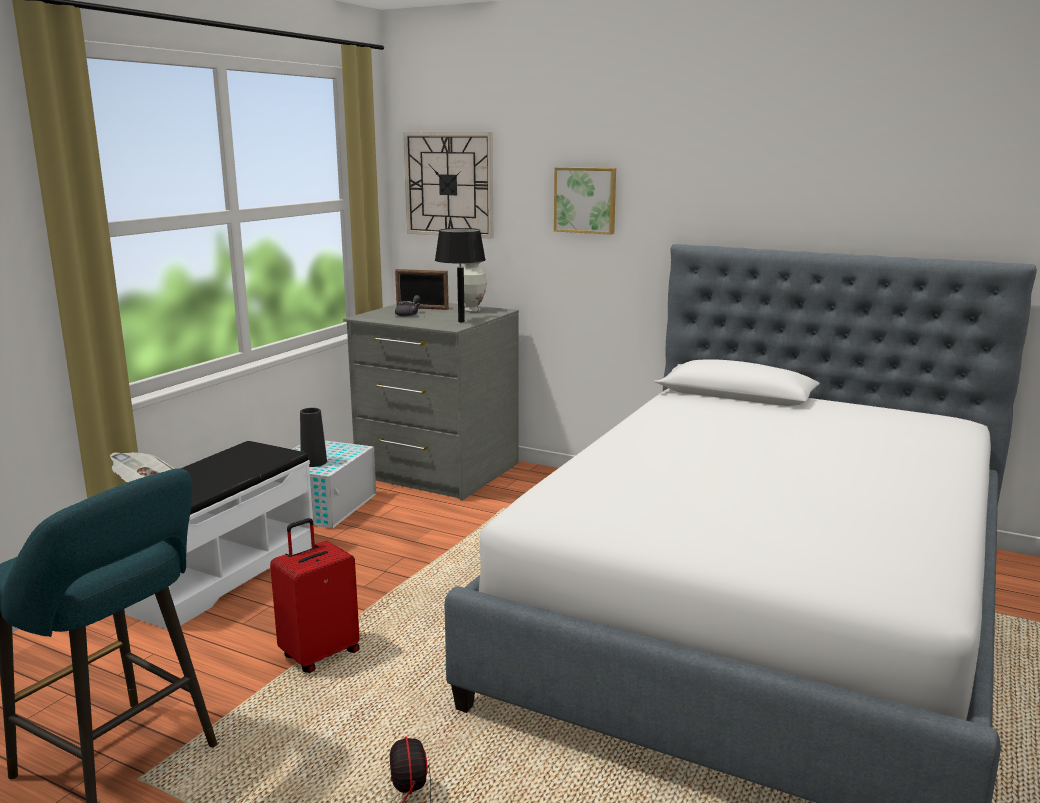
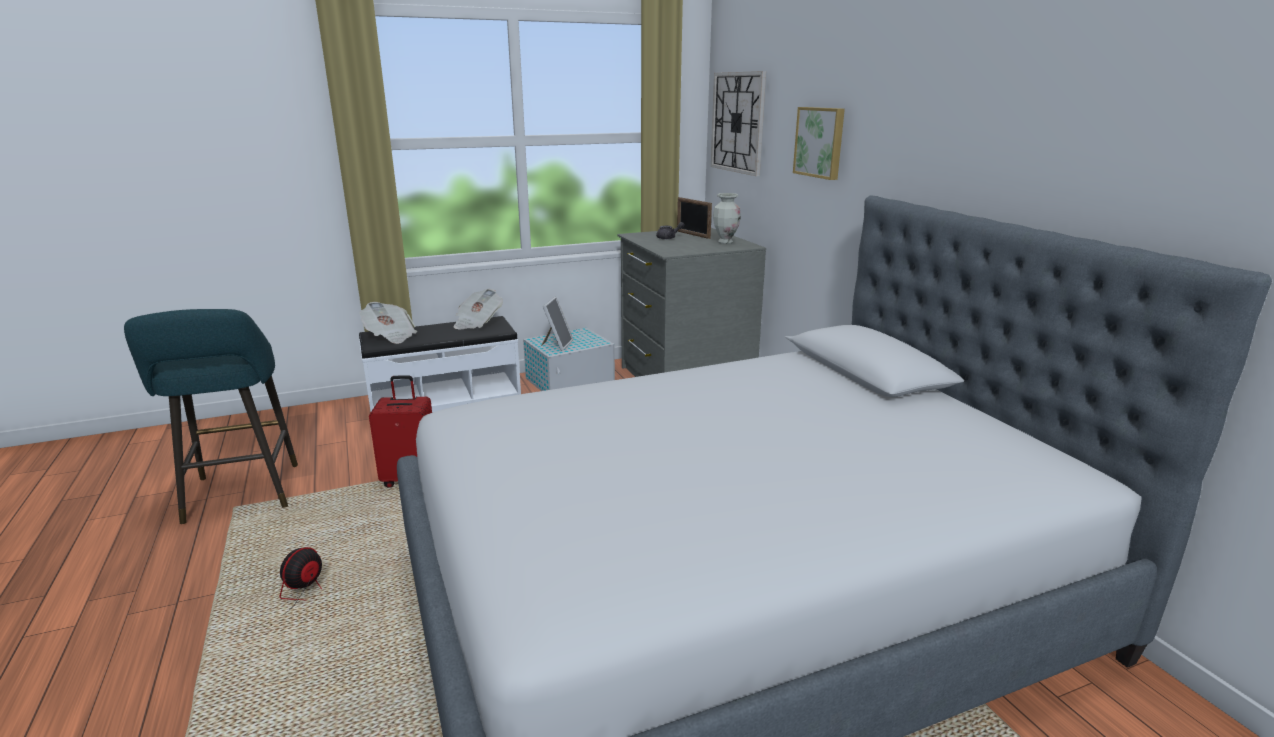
camera: 40 degrees right, 5 degrees up
(237, 454) = (477, 323): none -> newspaper
(314, 462) = (557, 344): black vase -> picture frame
(461, 321) = (689, 250): black table lamp -> none

